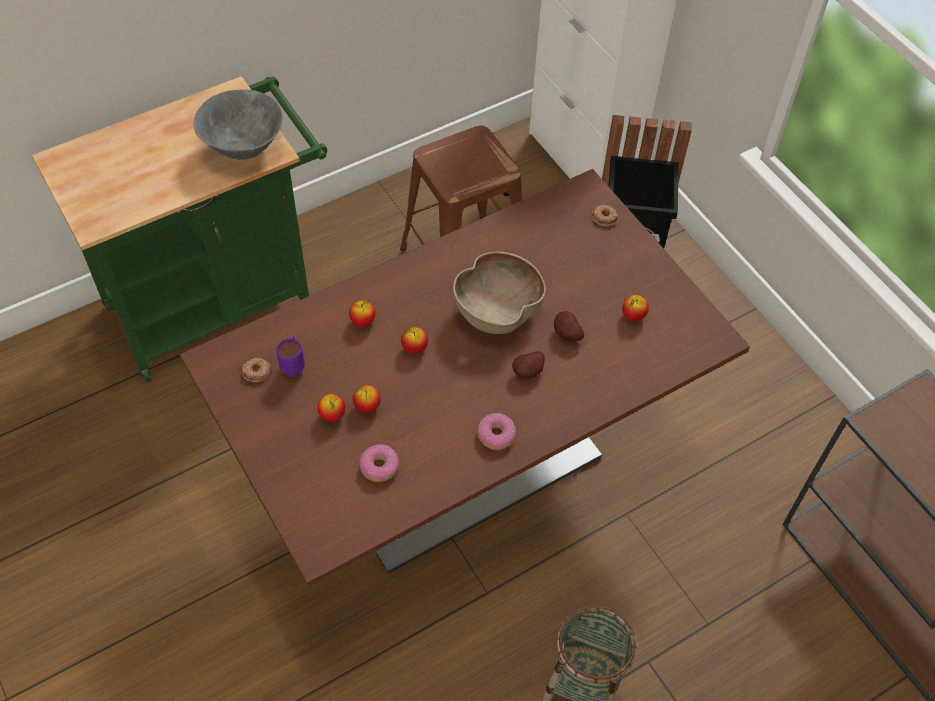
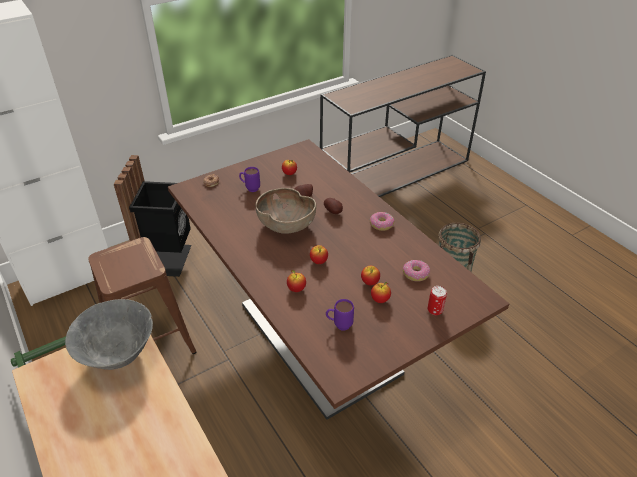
camera: 90 degrees left, 15 degrees down
(256, 372) = (347, 347): donut -> none
(304, 479) = (435, 310): none -> can
(589, 265) = (250, 188): none -> purple mug

